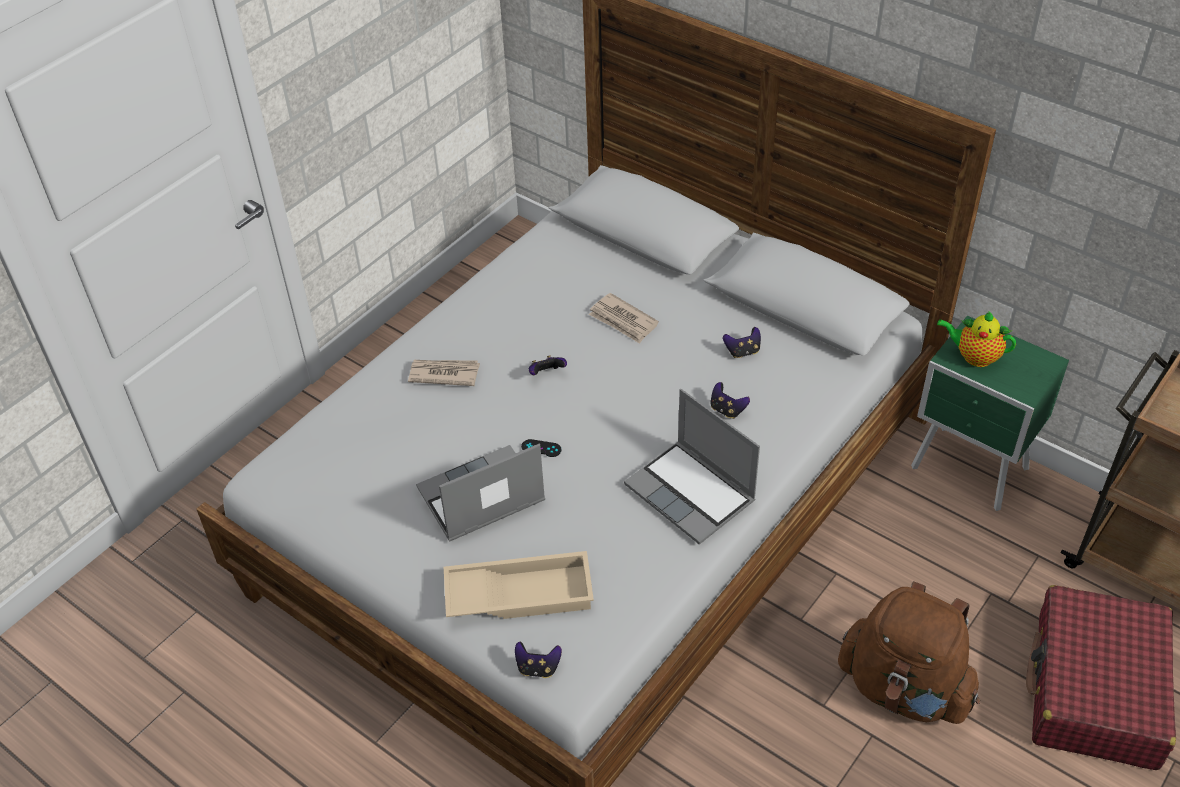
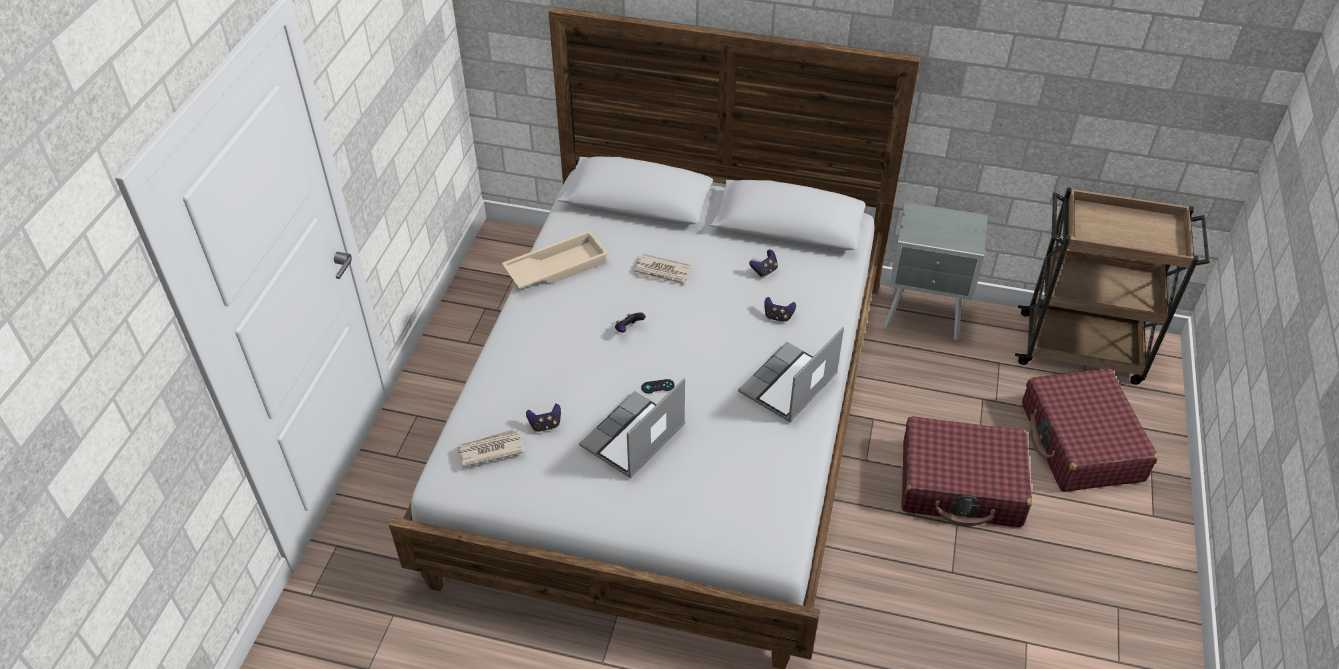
camera: 25 degrees left, 0 degrees up
(443, 374) = (546, 352): newspaper -> newspaper (489, 450)
(520, 592) = (706, 498): beige tray -> beige tray (556, 266)
(538, 668) = (751, 548): game controller -> game controller (545, 425)
(692, 494) = (788, 385): laptop -> laptop turned 105 degrees clockwise
(904, 689) = (961, 484): brown backpack -> red suitcase
(971, 471) = (925, 317): green nightstand -> grey nightstand
(974, 357) = (926, 230): teapot -> none

